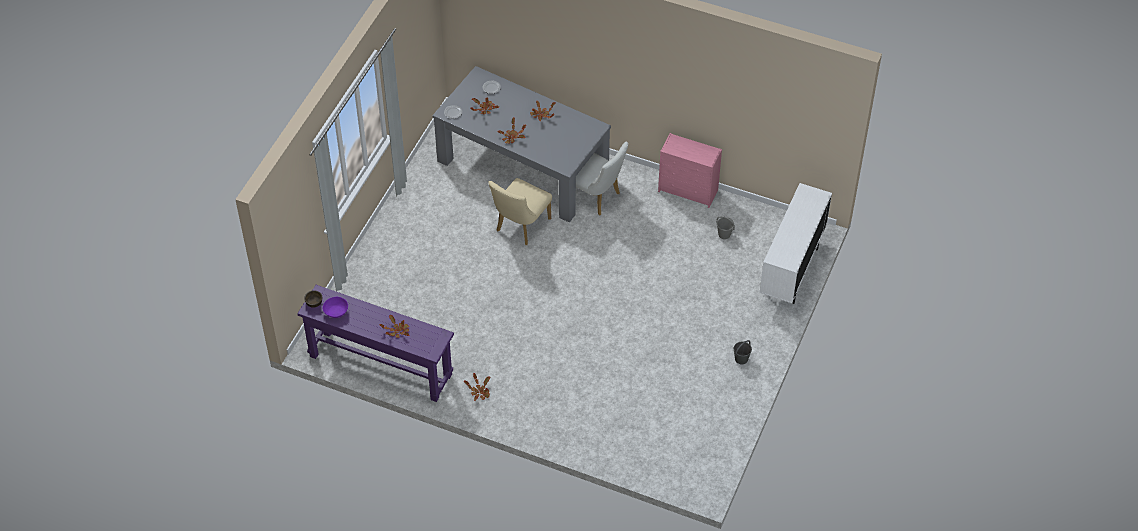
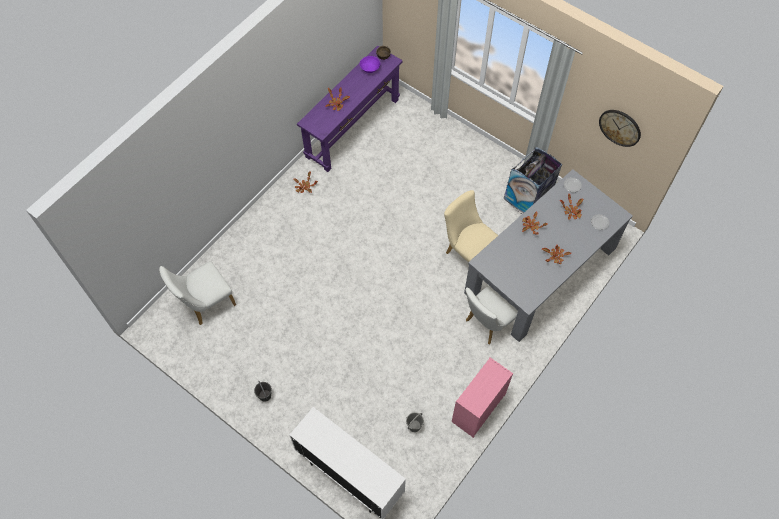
camera: 105 degrees right, 10 degrees up
(417, 45) = (620, 127): none -> wall clock
(434, 189) = (528, 197): none -> trash can
(660, 442) = (205, 304): none -> white chair

